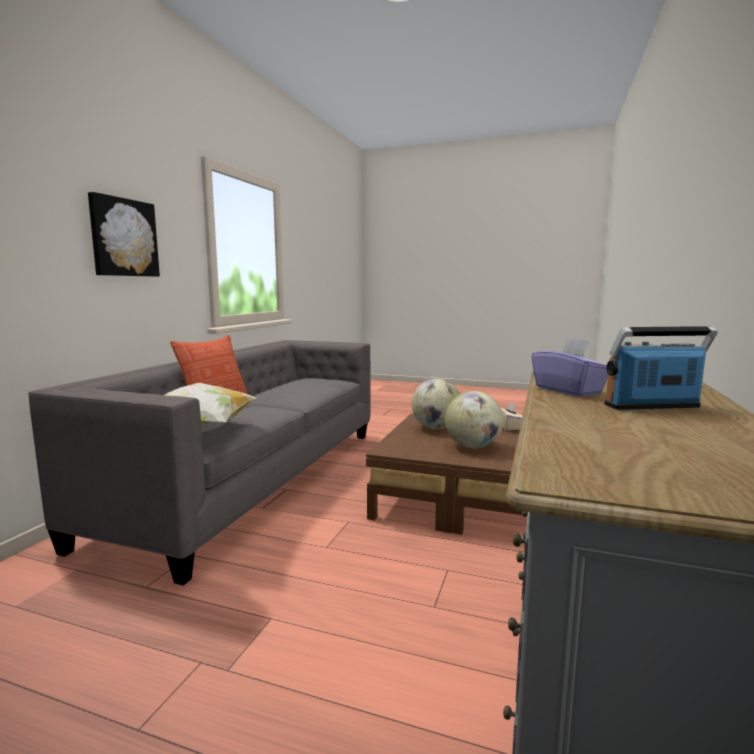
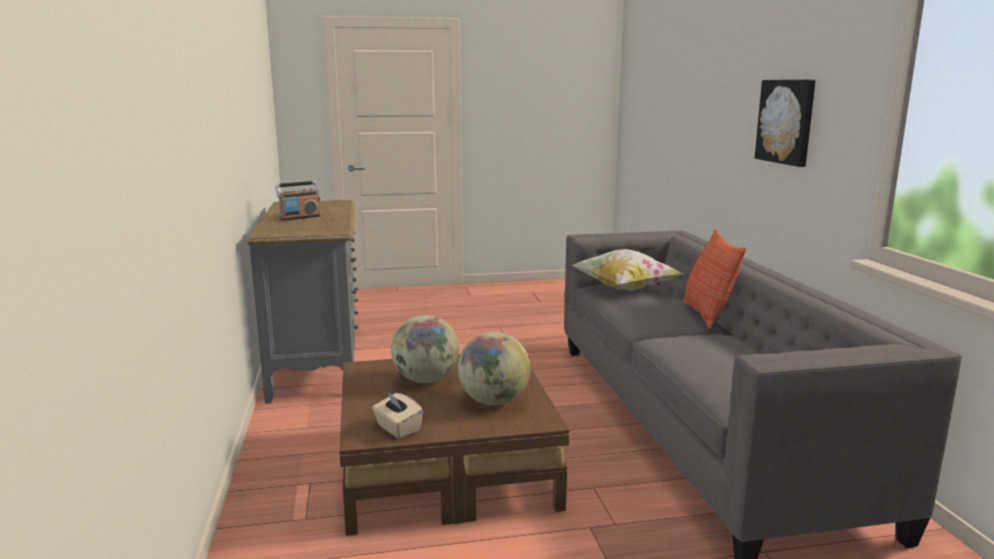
camera: 150 degrees right, 5 degrees up
(568, 390) = (333, 220): purple tissue box -> none

